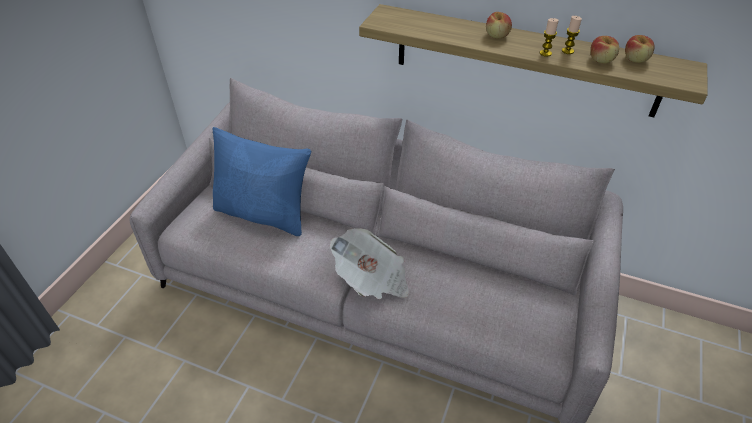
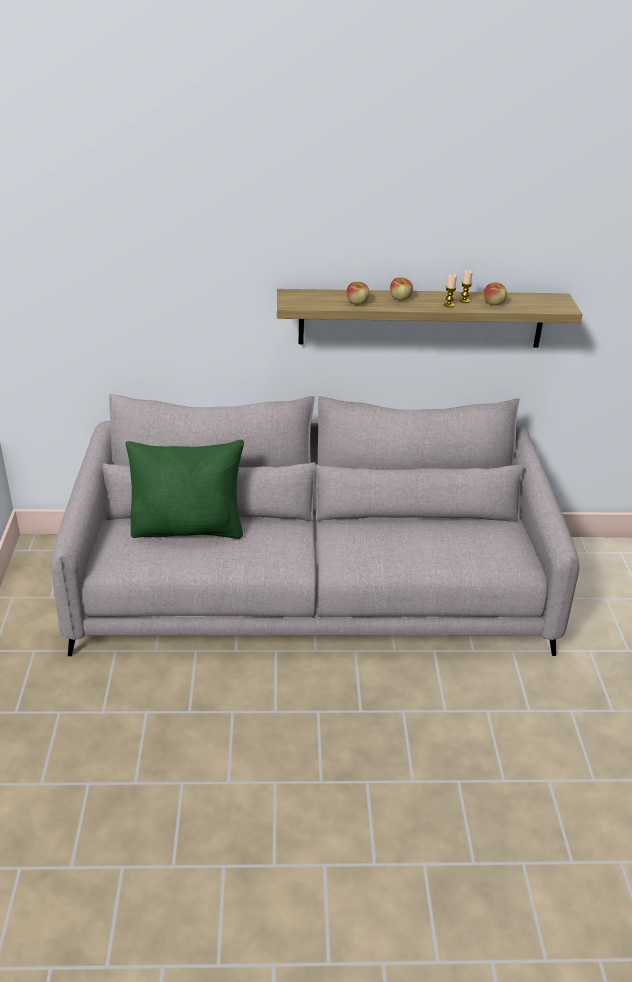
camera: 25 degrees left, 10 degrees down
(264, 214) = (188, 528): blue pillow -> green pillow
(372, 279) = (337, 554): newspaper -> none
(635, 59) = (518, 298): apple -> apple (357, 302)

